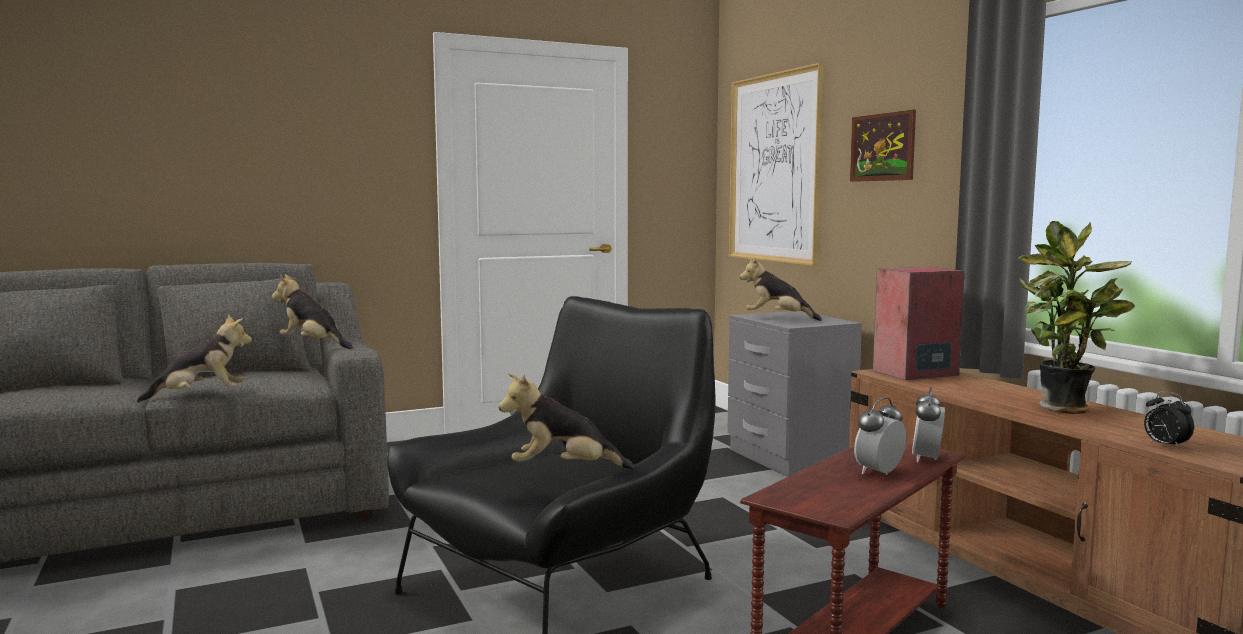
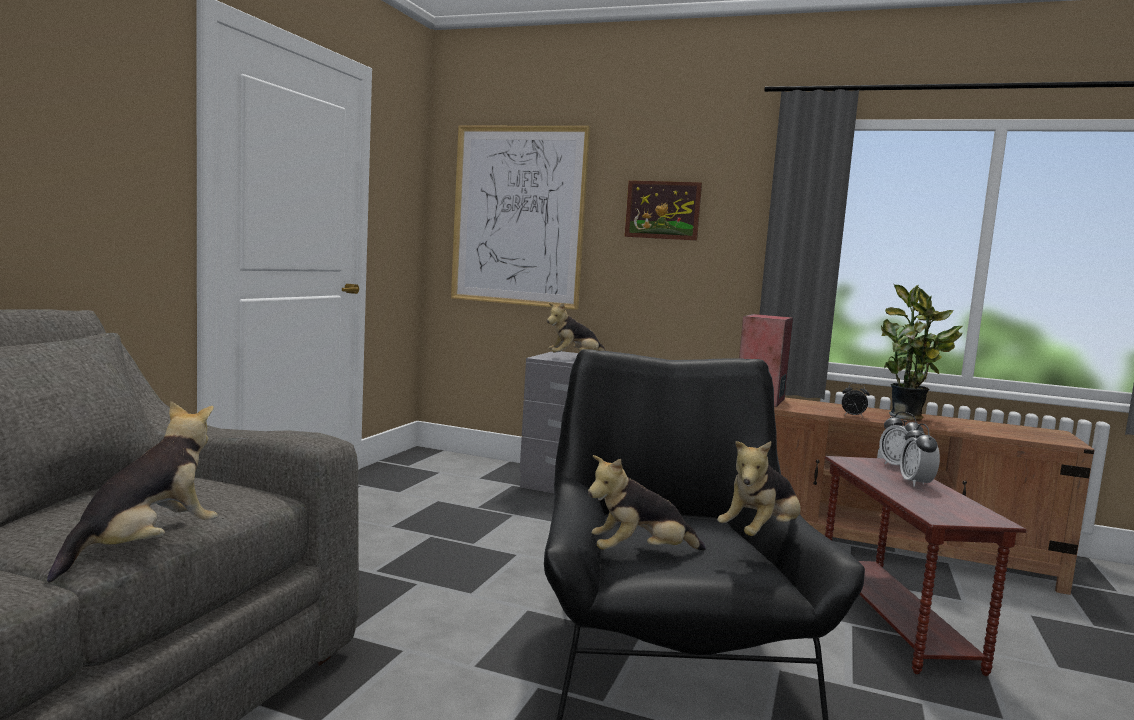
camera: 45 degrees left, 0 degrees up
(313, 345) = (208, 435): plush toy -> plush toy (640, 554)
(1165, 445) = (1013, 435): alarm clock -> alarm clock (853, 416)

